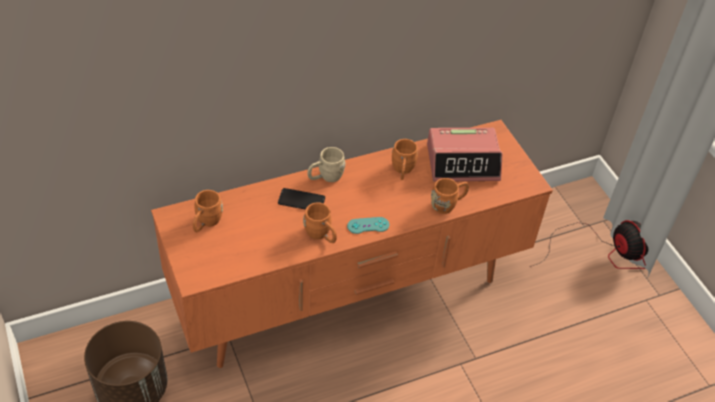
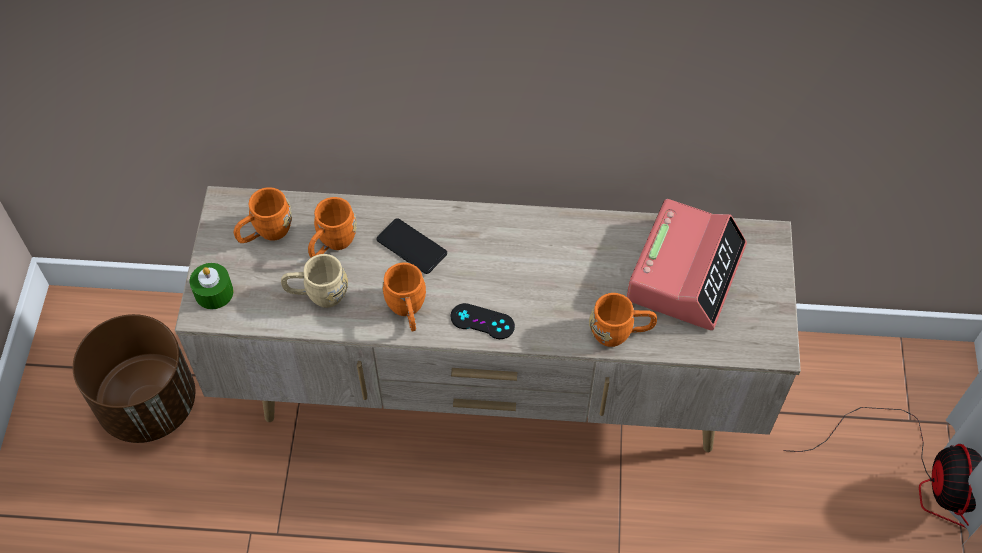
camera: 30 degrees right, 10 degrees up
(194, 267) = (214, 292): none -> green candle
(325, 177) = (467, 222): beige mug -> beige mug (317, 294)
(349, 298) = (490, 392): orange tv stand -> beige tv stand
(368, 225) = (482, 321): turquoise game controller -> black game controller
(402, 171) = (584, 253): orange mug -> orange mug (332, 244)
(463, 162) = (685, 272): alarm clock -> alarm clock turned 90 degrees counterclockwise

